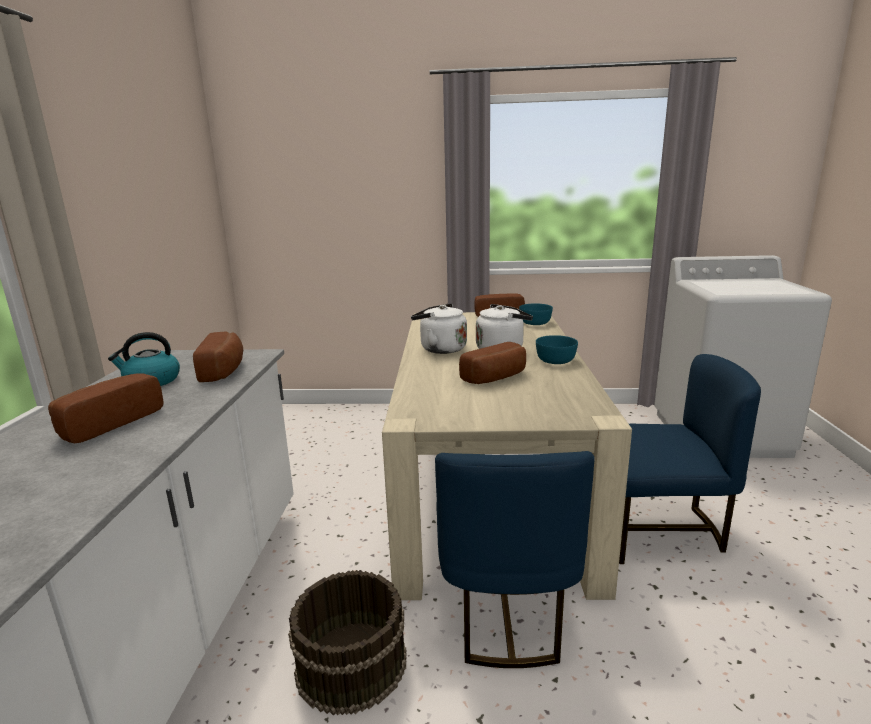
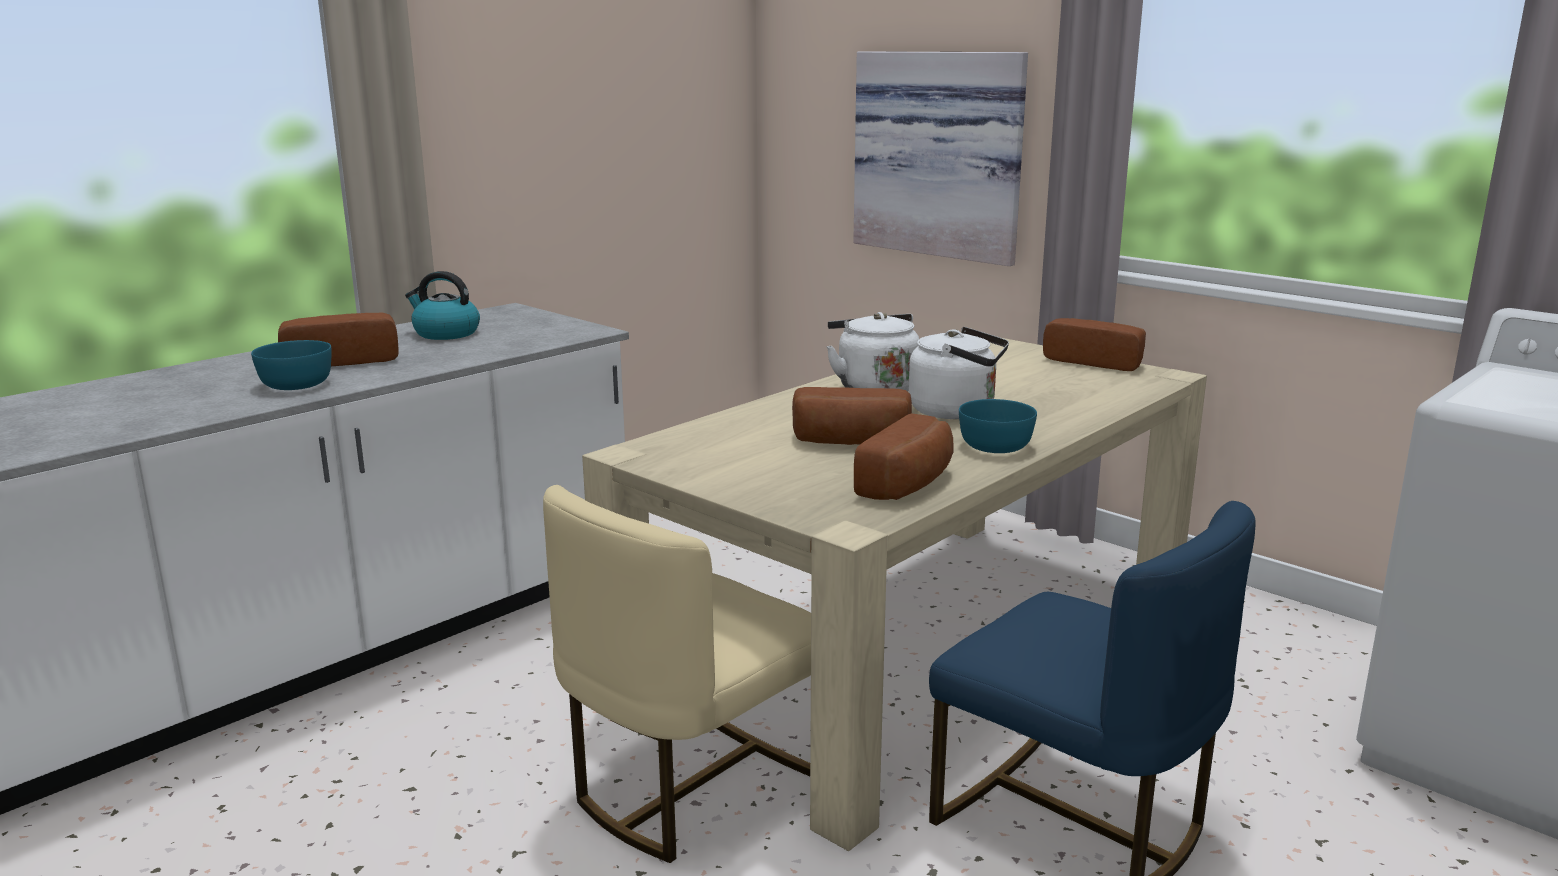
camera: 40 degrees right, 0 degrees up
(225, 370) = (524, 339): bread -> bread (910, 483)
(351, 663) = (481, 740): brown bucket -> none
(367, 220) = (941, 154): none -> picture
(504, 611) = (694, 785): blue chair -> beige chair
(535, 323) = (1121, 388): turquoise bowl -> turquoise bowl (295, 384)

